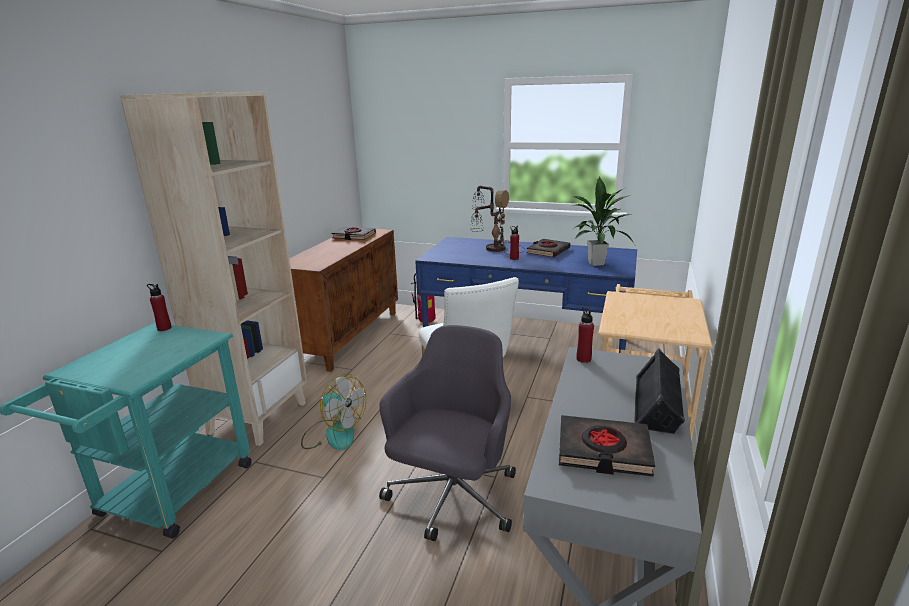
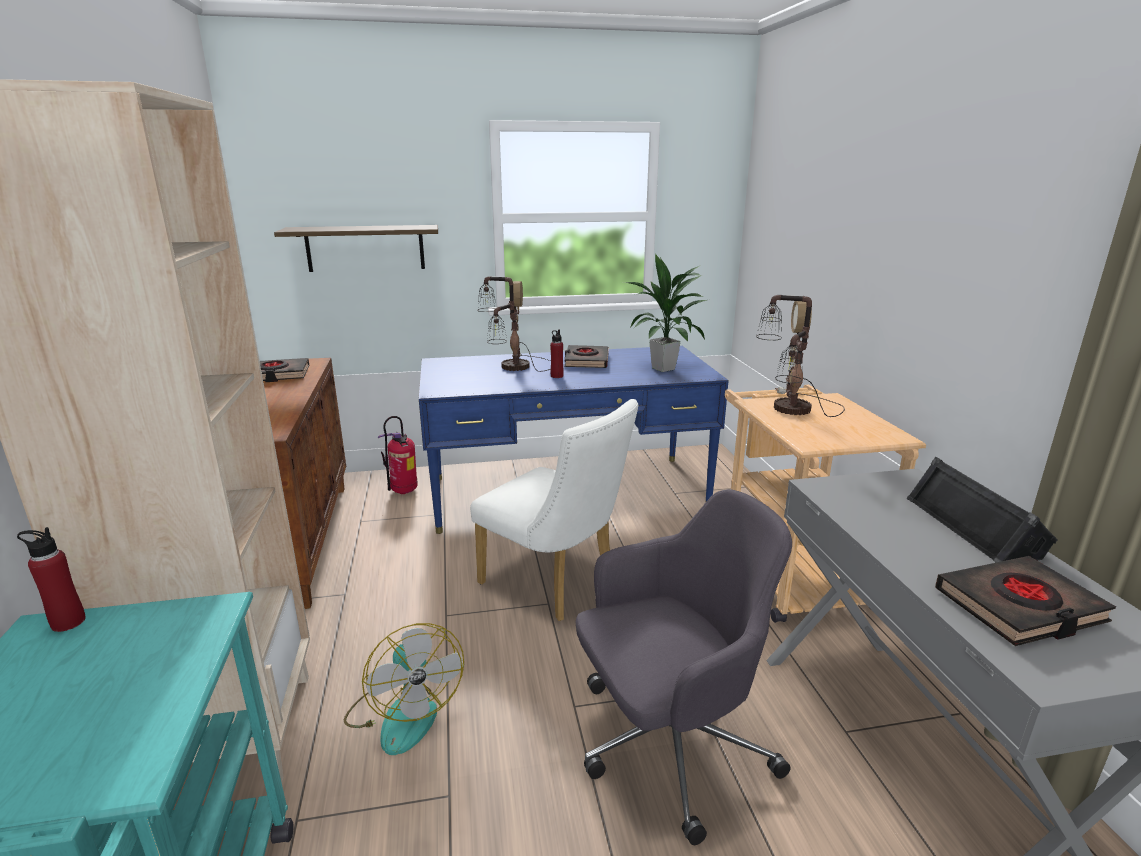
camera: 30 degrees left, 0 degrees up
(333, 434) = (404, 713): fan -> fan turned 60 degrees clockwise
(423, 162) = (365, 248): none -> shelf
(452, 498) = (668, 744): grey office chair -> grey office chair turned 75 degrees clockwise
(583, 359) = (827, 492): red bottle -> none
(636, 304) = (790, 410): none -> table lamp

